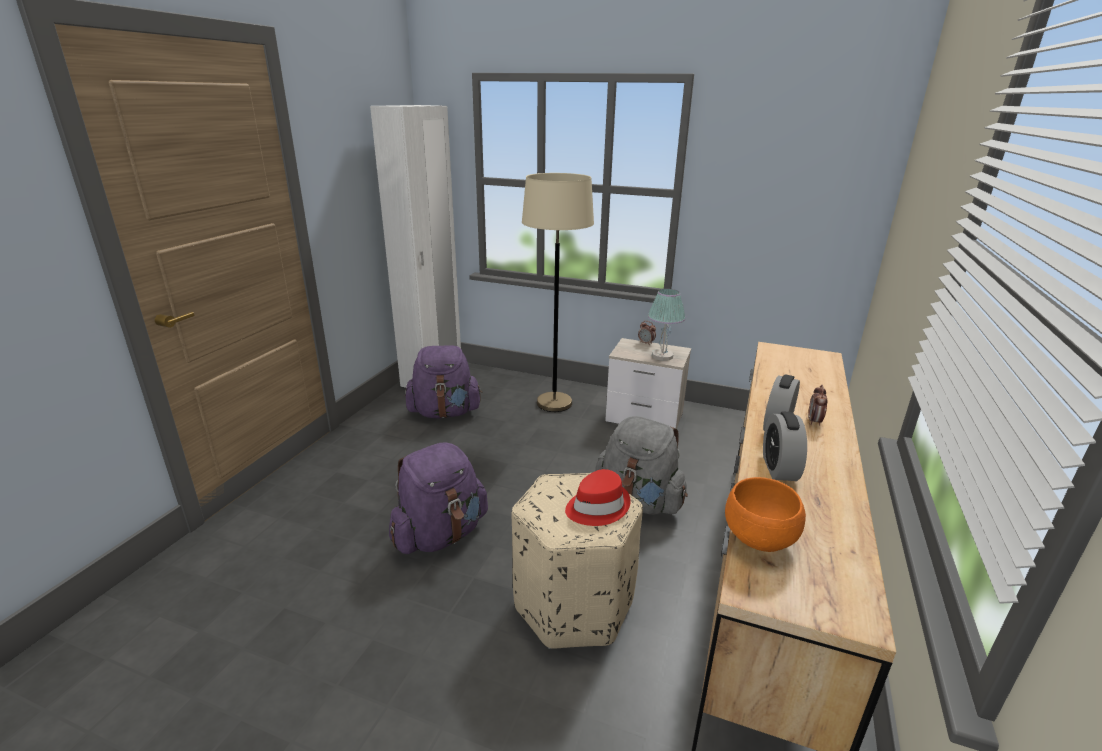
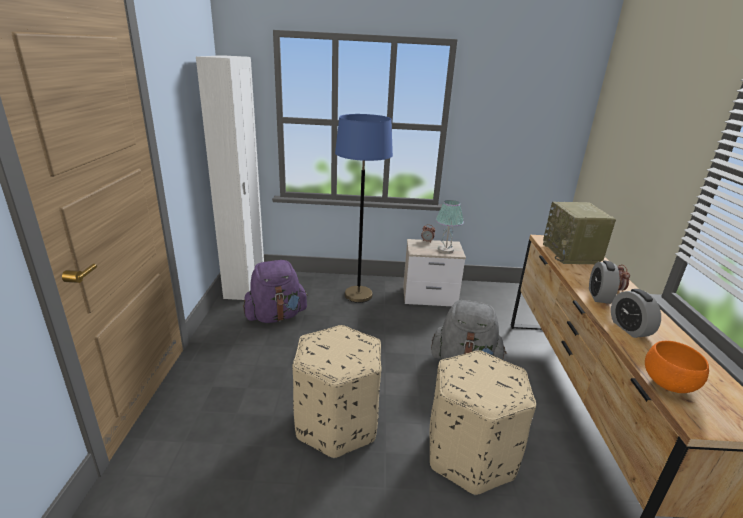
camera: 20 degrees left, 0 degrees up
(440, 534) = (337, 423): purple backpack -> beige ottoman
(554, 403) = (358, 295): beige floor lamp -> blue floor lamp
(597, 507) = (499, 378): red hat -> none
(795, 371) = (572, 254): none -> radio

